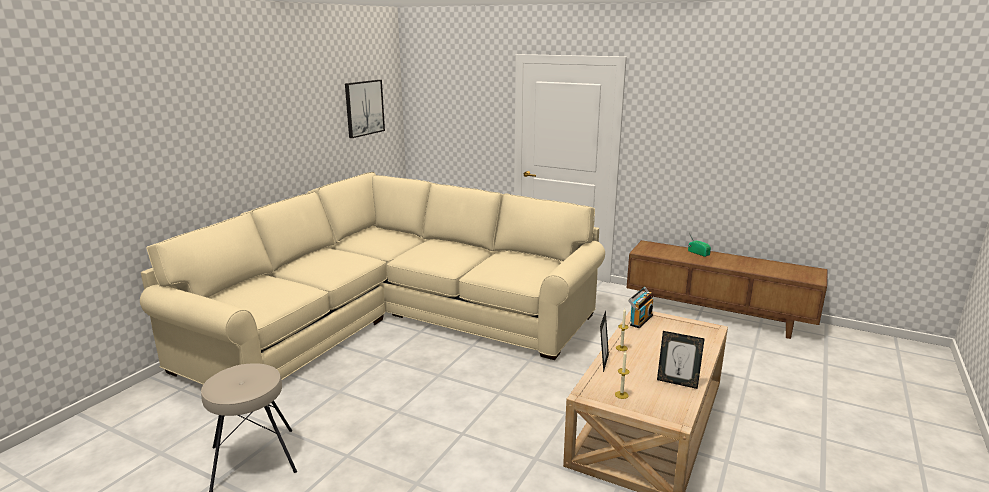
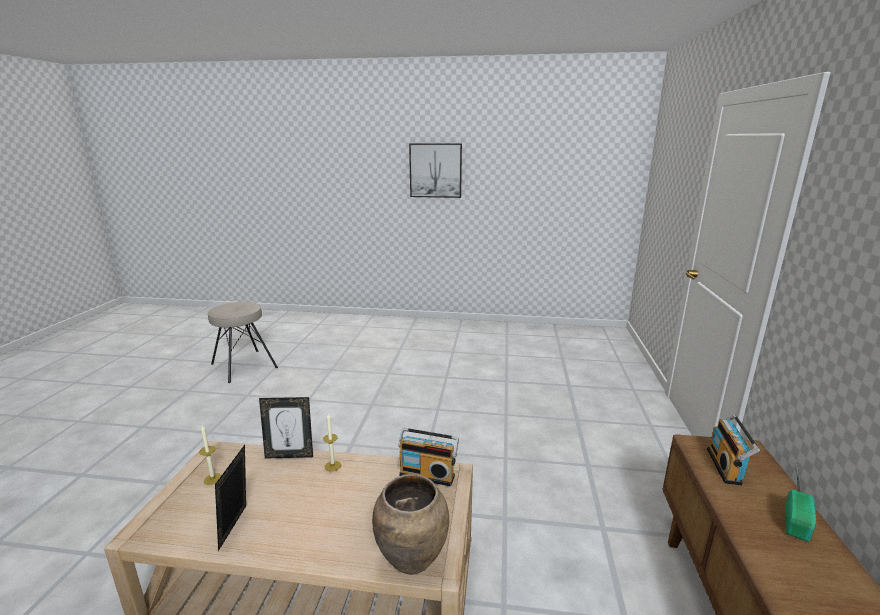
camera: 70 degrees right, 0 degrees up
(364, 108) = (578, 165): picture -> picture (435, 170)
(392, 320) = (455, 360): beige sofa -> none
(660, 251) = (726, 467): none -> radio
(708, 333) = (413, 560): none -> brown vase

